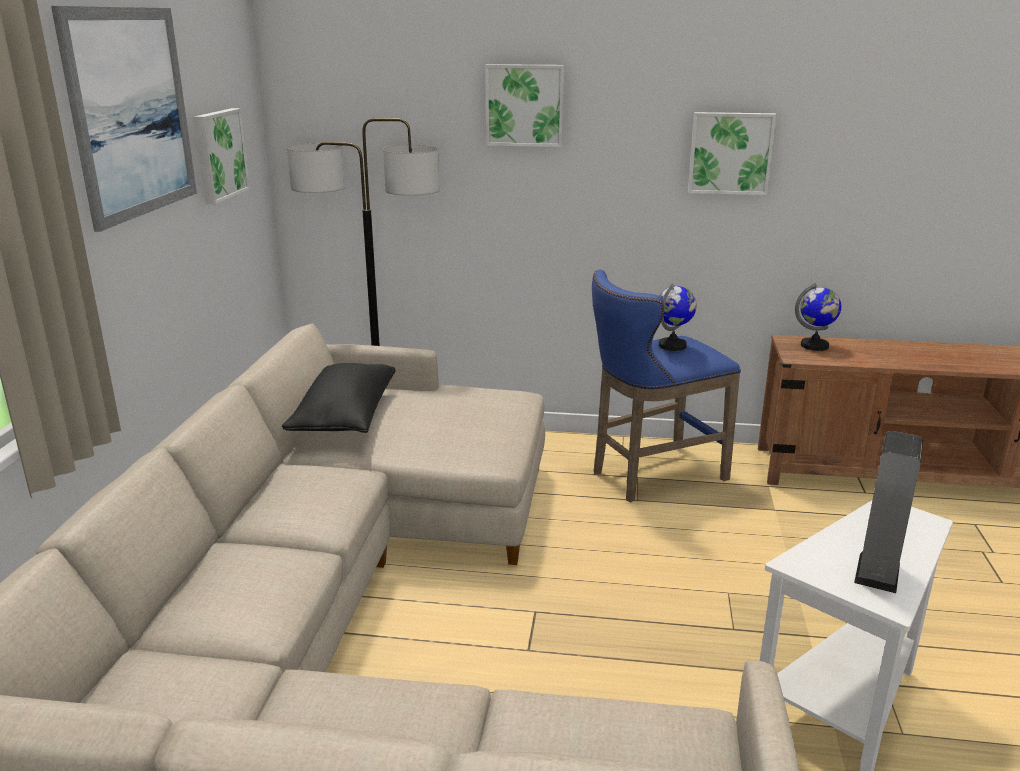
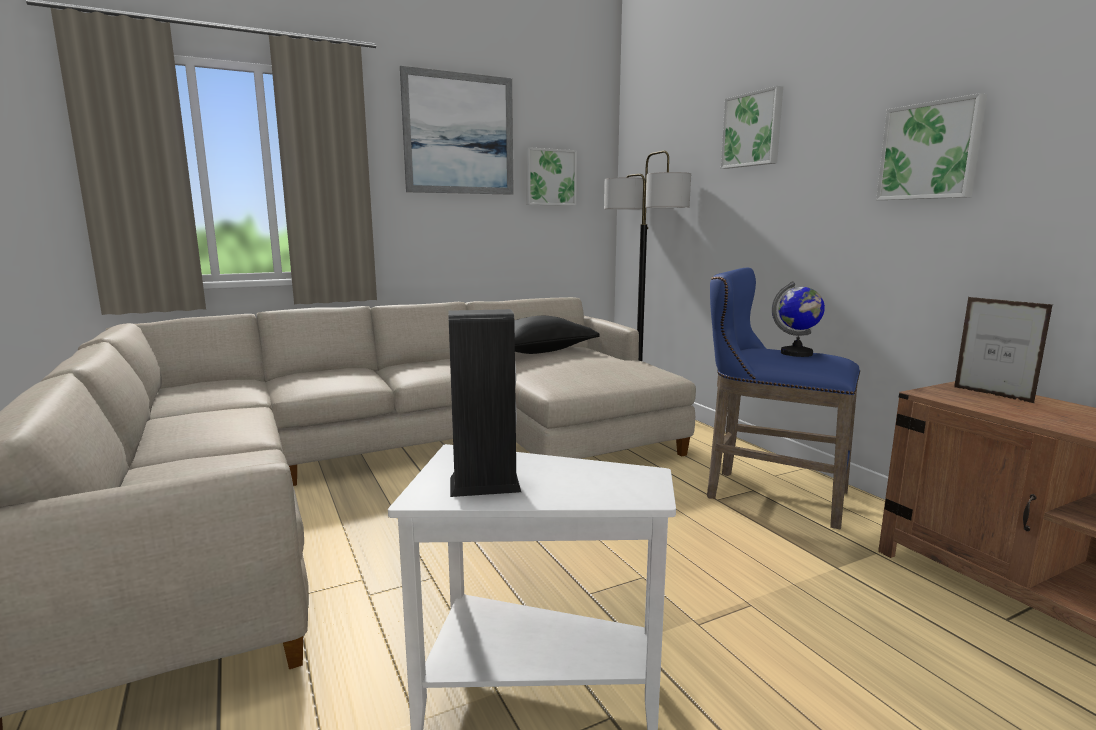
camera: 55 degrees right, 10 degrees down
(815, 346) = (992, 395): globe -> picture frame

